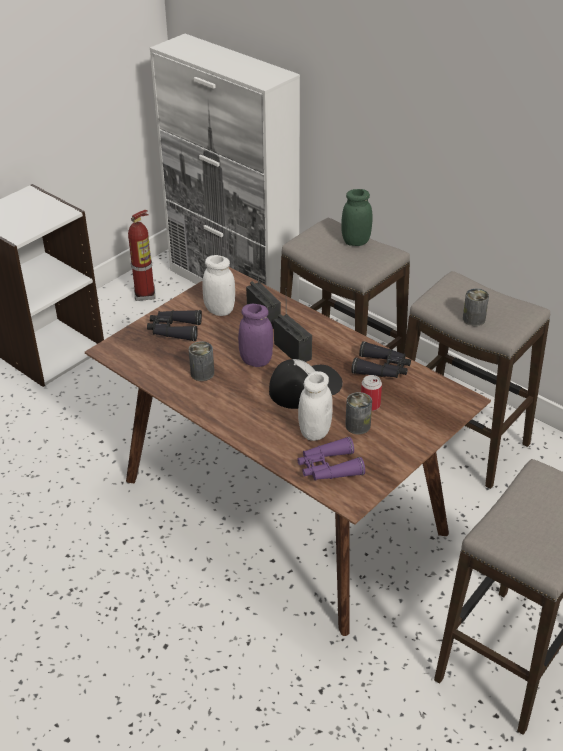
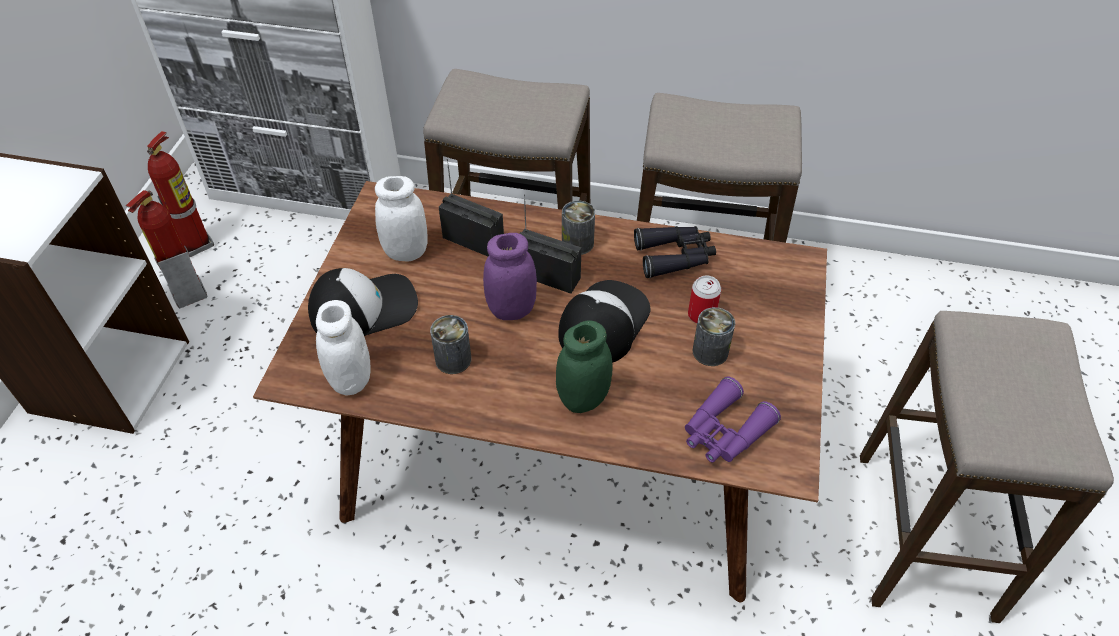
camera: 30 degrees left, 10 degrees up
(122, 321) = (188, 294): none -> fire extinguisher
(174, 330) = (364, 307): black binoculars -> cap
(314, 432) = (666, 385): white jar -> white jar (351, 380)
(355, 242) = (513, 91): green jar -> green jar (583, 399)
(473, 319) = (730, 148): can -> can (577, 243)

